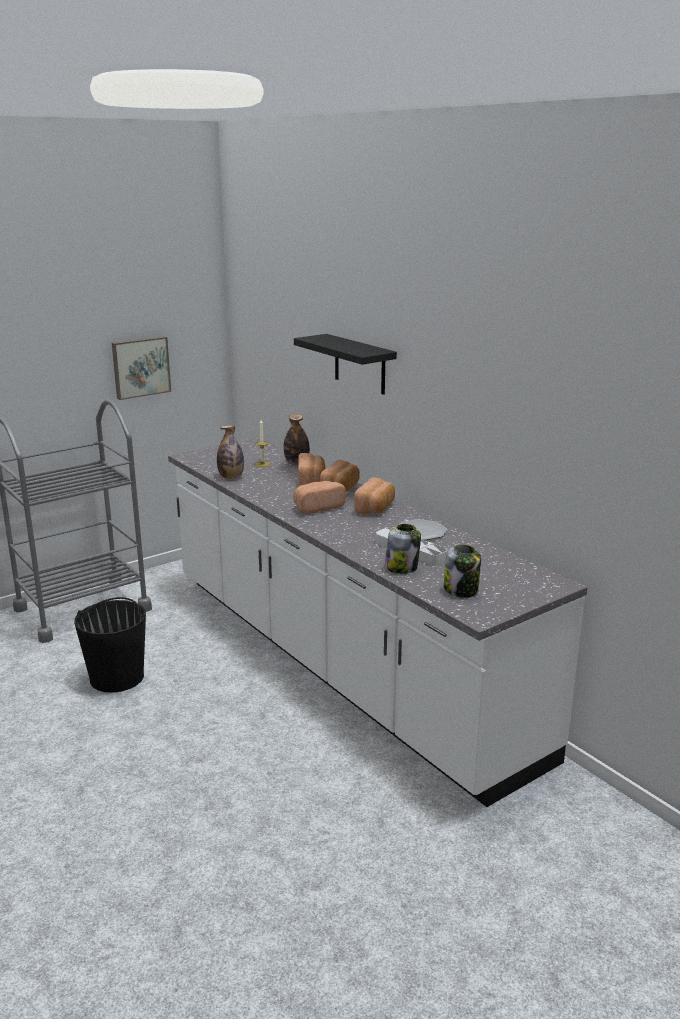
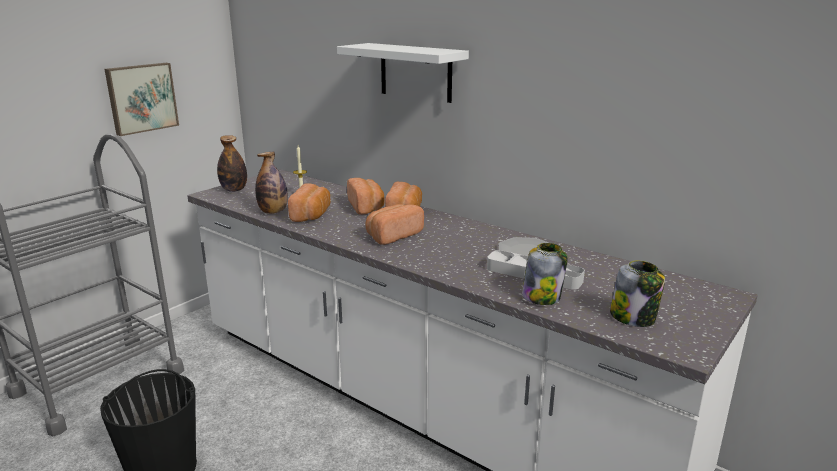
camera: 15 degrees left, 0 degrees up
(296, 463) = (339, 191): bottle -> bottle (234, 190)
(359, 364) = (415, 72): black shelf -> white shelf
(376, 508) = (457, 230): bread -> bread (312, 215)

